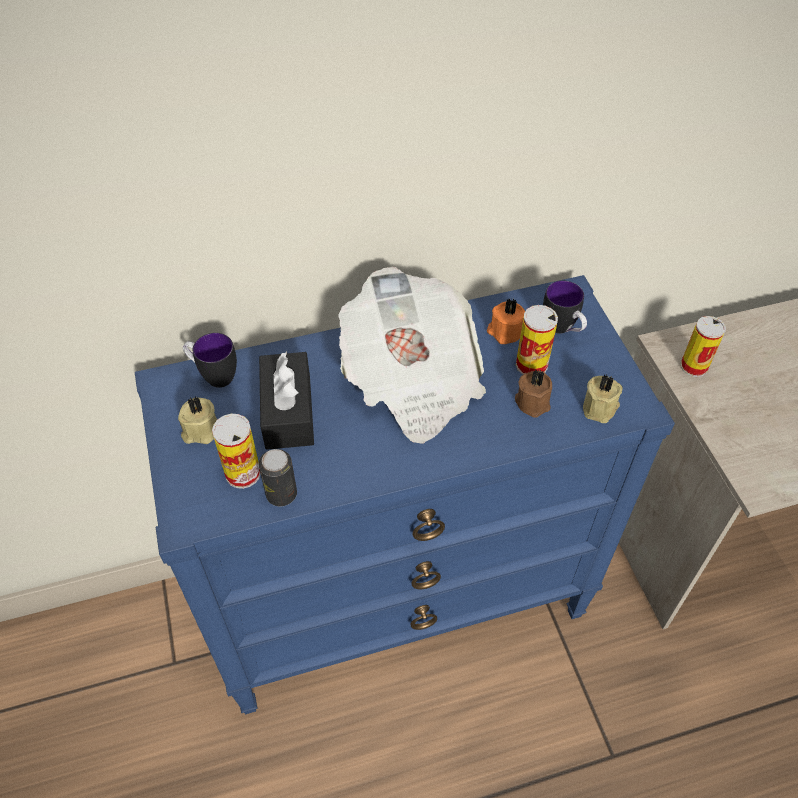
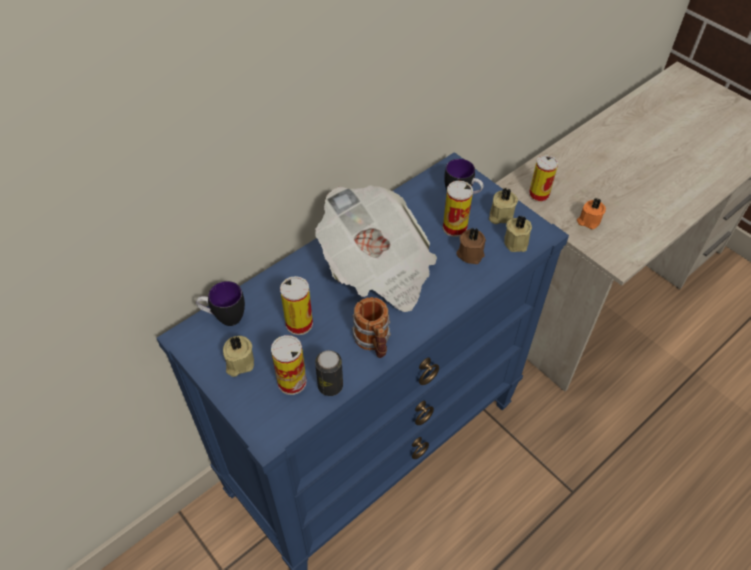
camera: 25 degrees left, 0 degrees up
(288, 411) = (299, 323): black tissue box -> can
(358, 464) = (373, 342): none -> mug
(504, 332) = (423, 210): orange candle -> orange candle (588, 221)
(597, 369) = (500, 215): none -> beige candle

